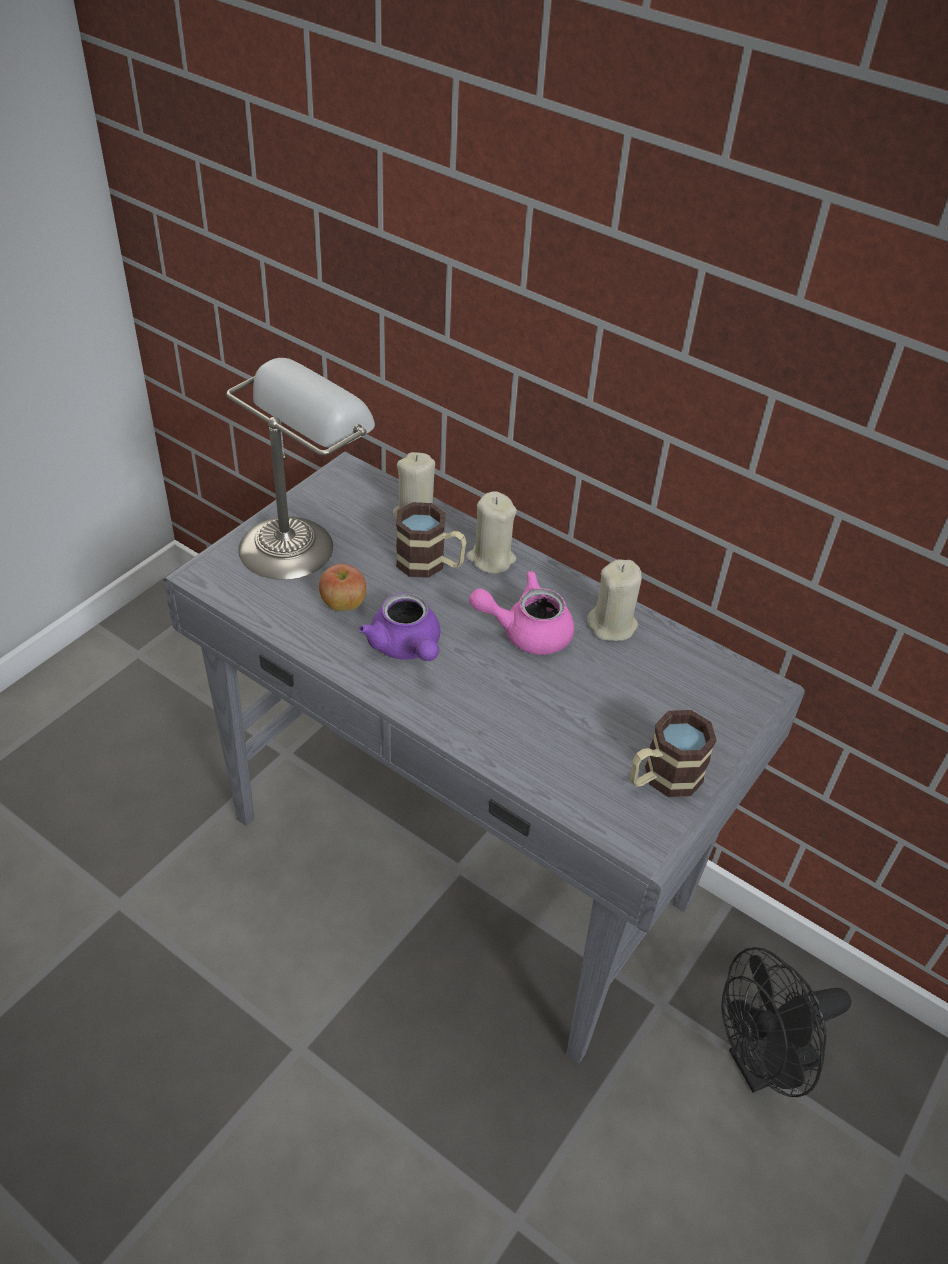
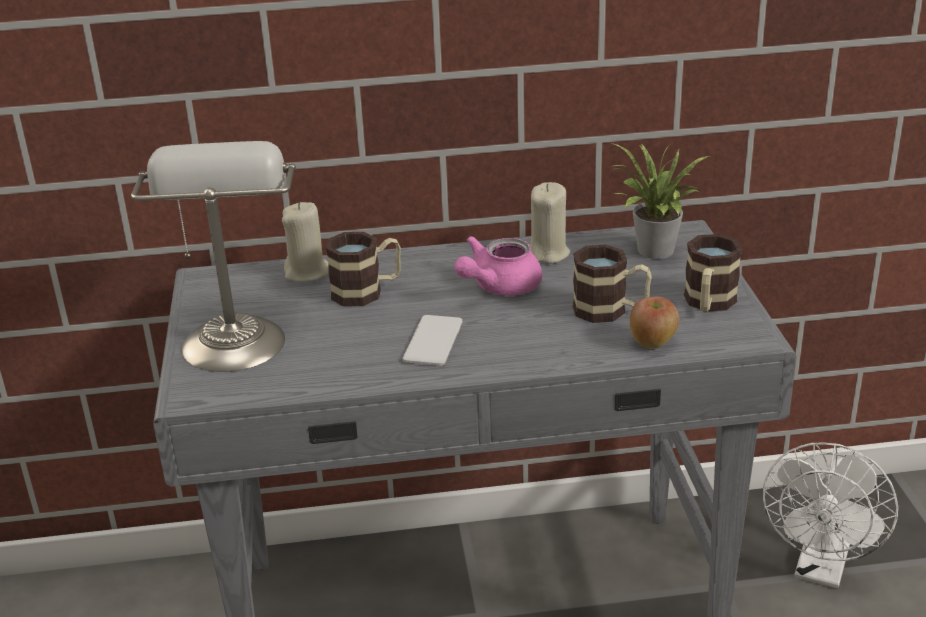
camera: 40 degrees left, 15 degrees down
(343, 605) = (342, 347): apple -> apple (653, 343)
(407, 648) = (433, 341): purple teapot -> phone
(491, 558) = (405, 265): beige candle -> none
(574, 721) = (610, 311): none -> mug
(700, 689) = (653, 252): none -> potted plant
(761, 1065) = (821, 570): black fan -> white fan

